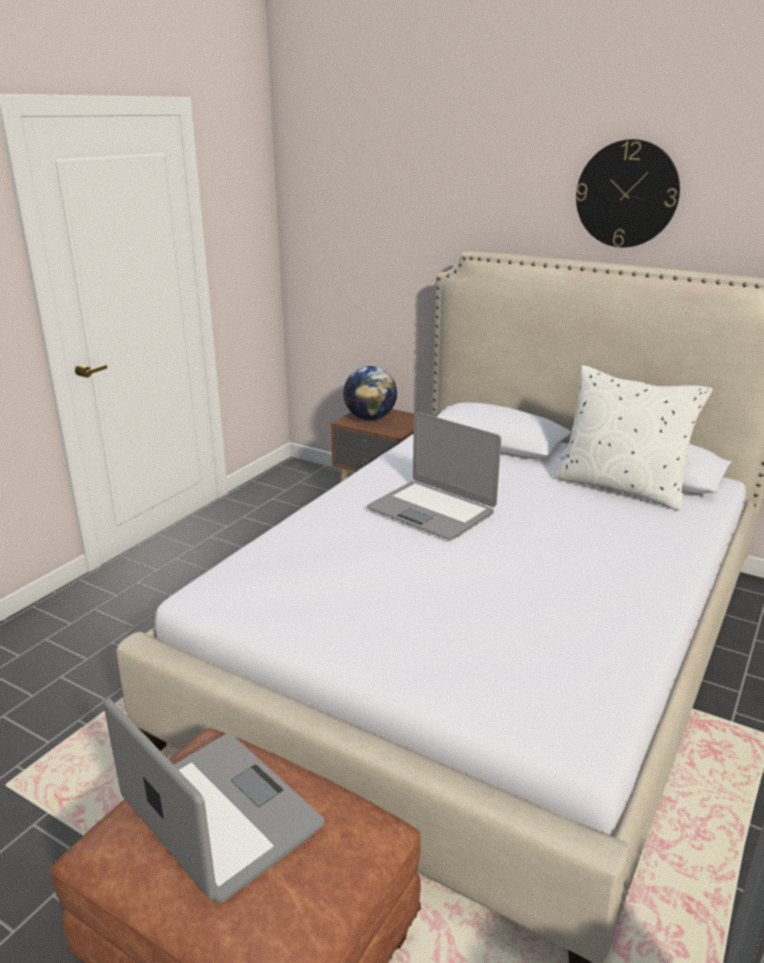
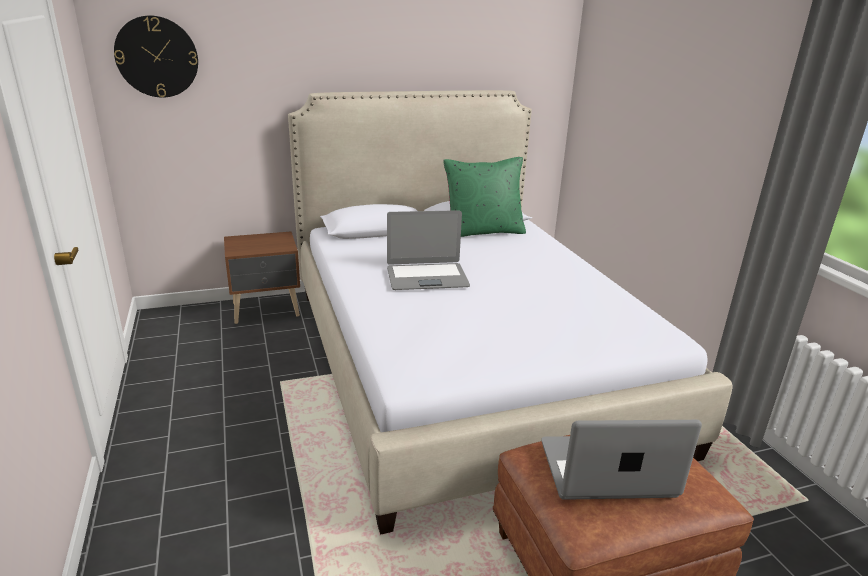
camera: 50 degrees left, 0 degrees up
(370, 418) = (249, 245): globe -> none
(621, 487) = (483, 231): white pillow -> green pillow
(627, 194) = (418, 43): wall clock -> wall clock (157, 57)

